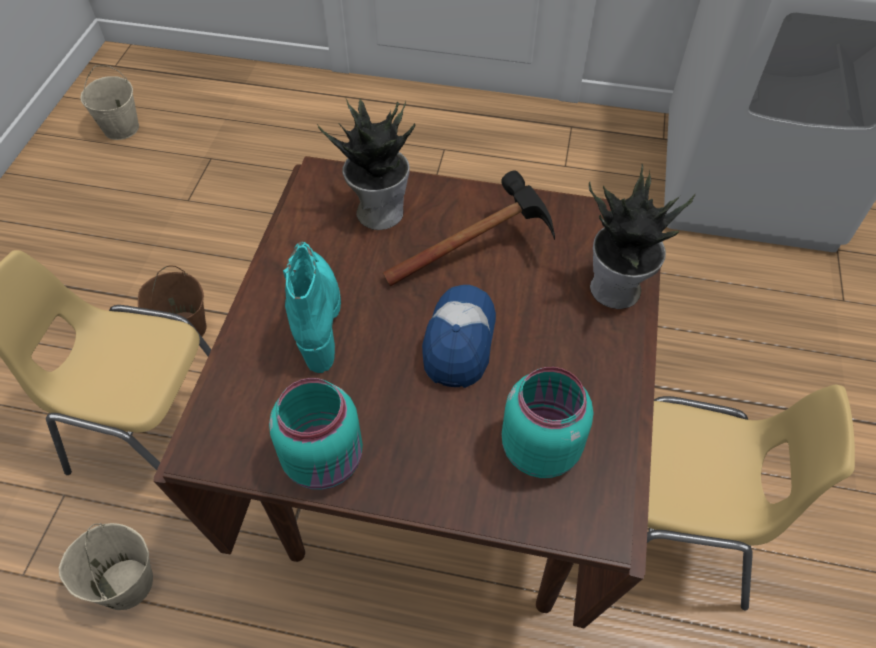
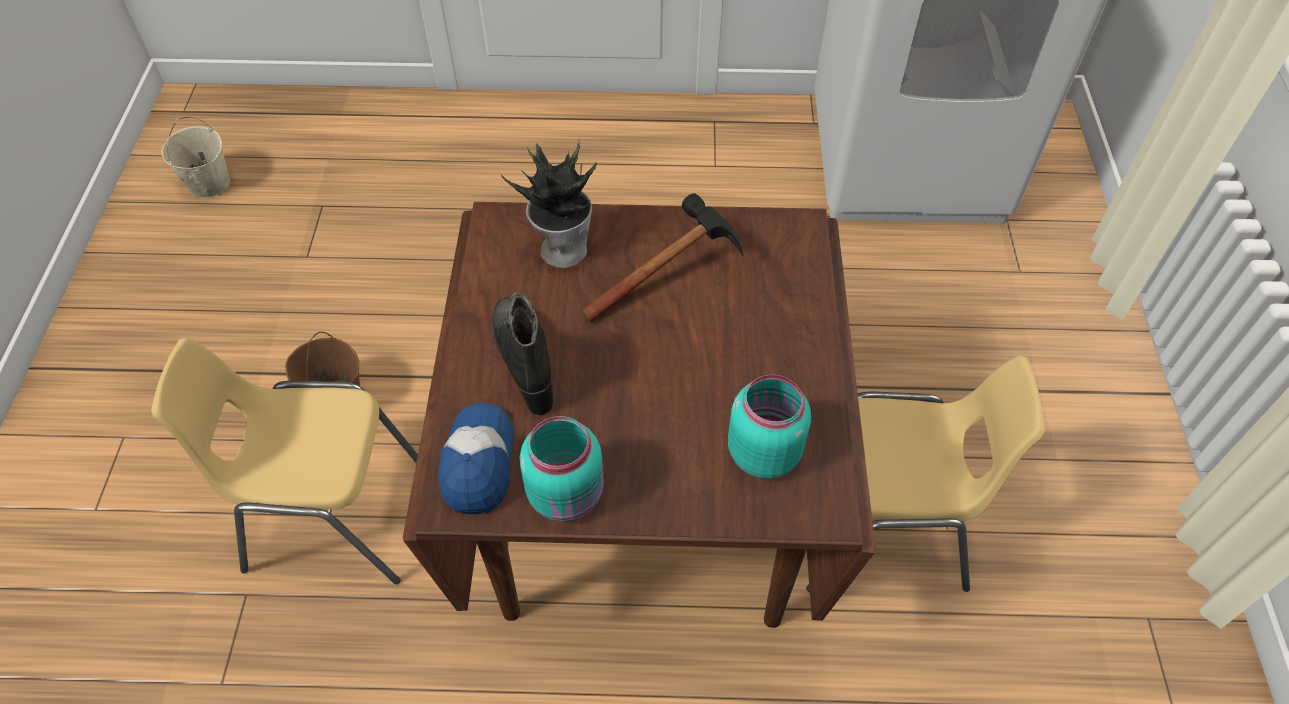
camera: 10 degrees left, 0 degrees up
(125, 584) = (336, 673): beige bucket -> none
(317, 317) = (526, 361): turquoise boot -> black boot
(459, 341) = (668, 365): cap -> cap (478, 463)
(617, 290) = (807, 296): potted plant -> none

